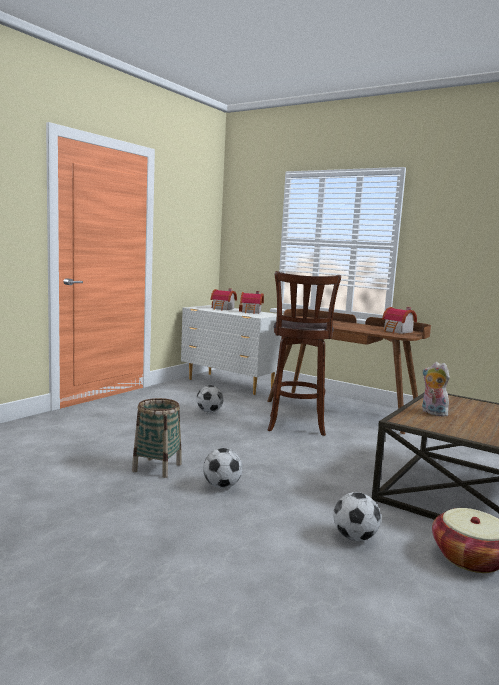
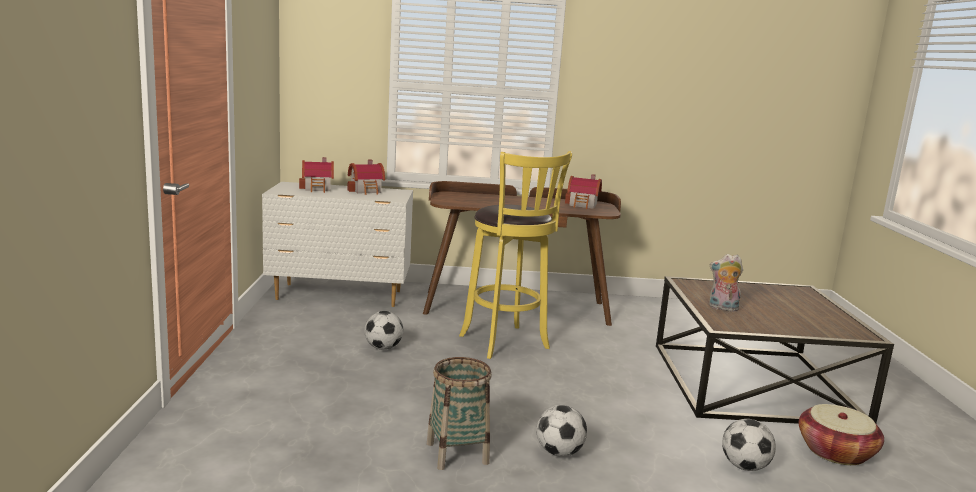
camera: 35 degrees left, 5 degrees up
(296, 426) = (506, 344): brown stool -> yellow stool

